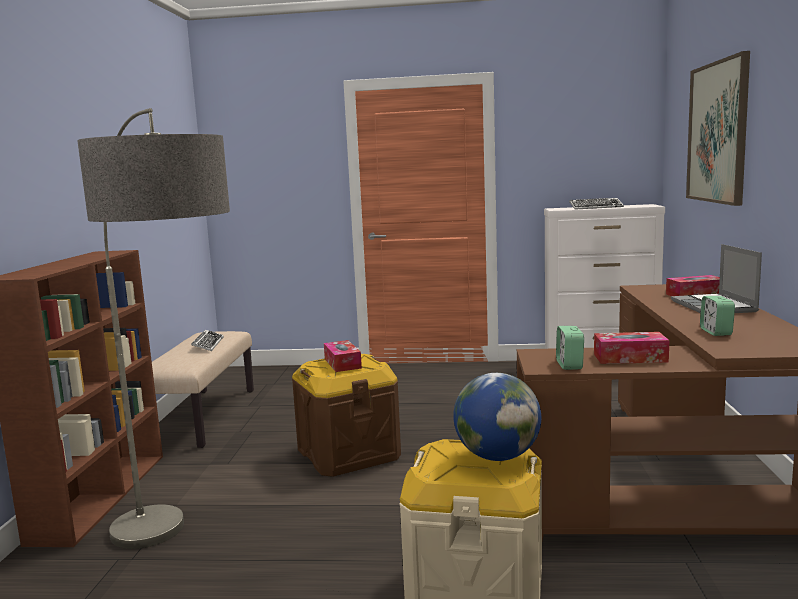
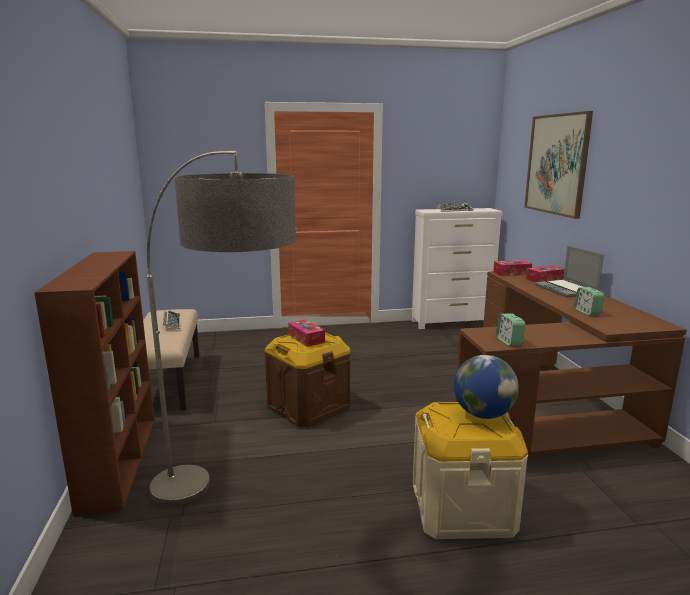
camera: 15 degrees left, 5 degrees up
(630, 358) = (543, 334): tissue box -> tissue box (512, 273)

